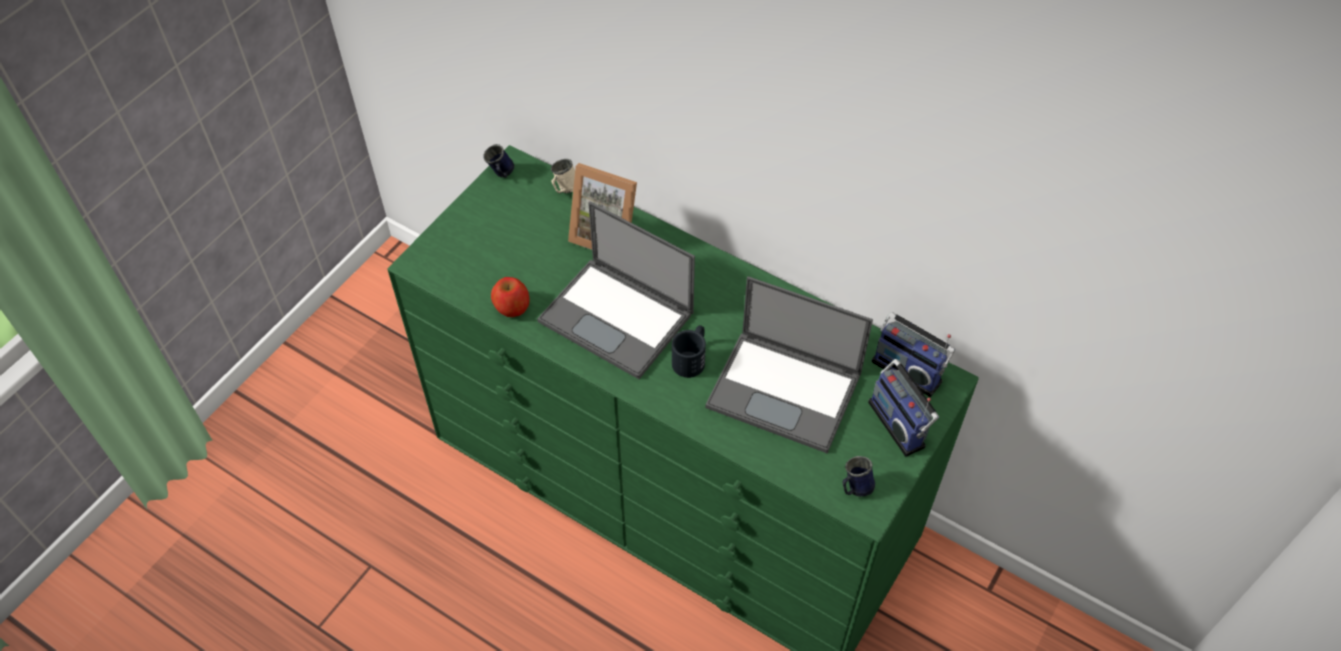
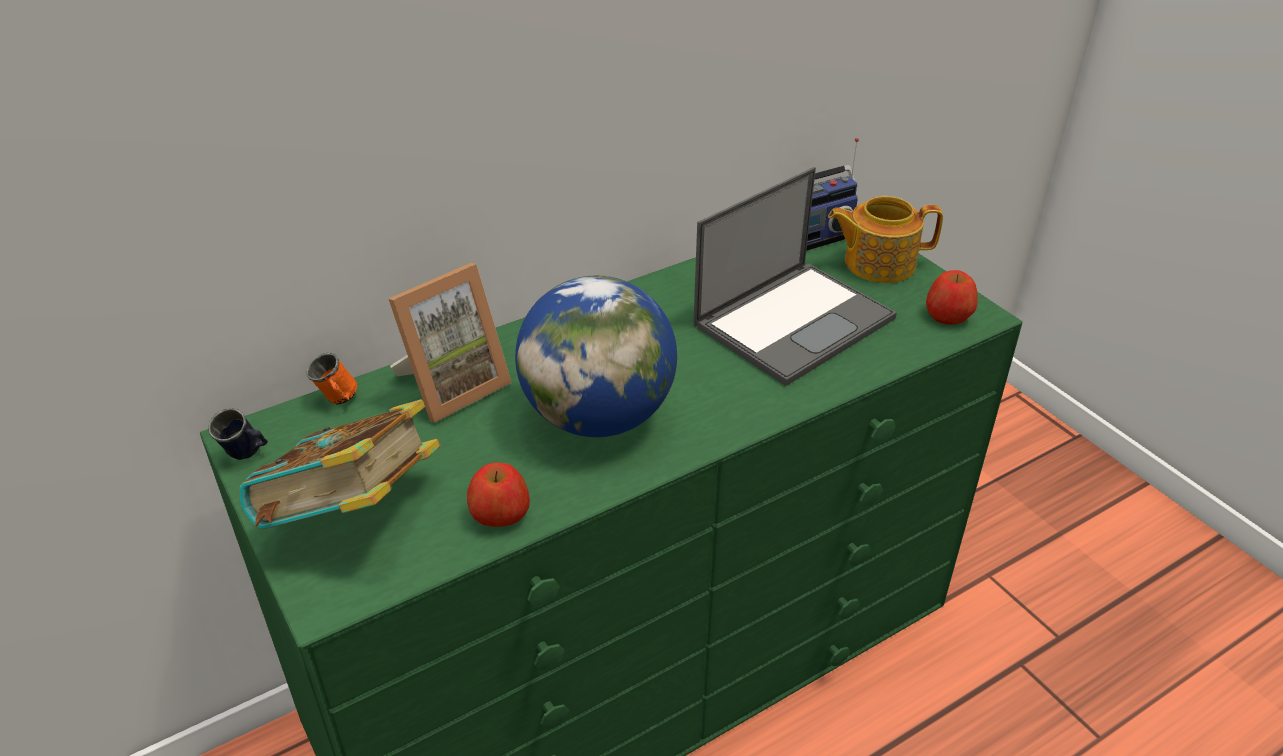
camera: 65 degrees left, 15 degrees down
(479, 243) = (354, 515): none -> book
(564, 189) = (338, 401): beige mug -> orange mug
(618, 317) = (598, 416): laptop -> globe
(691, 358) = (704, 374): black mug -> none
(854, 488) = (948, 315): blue mug -> apple
(899, 423) = (877, 263): radio -> teapot

